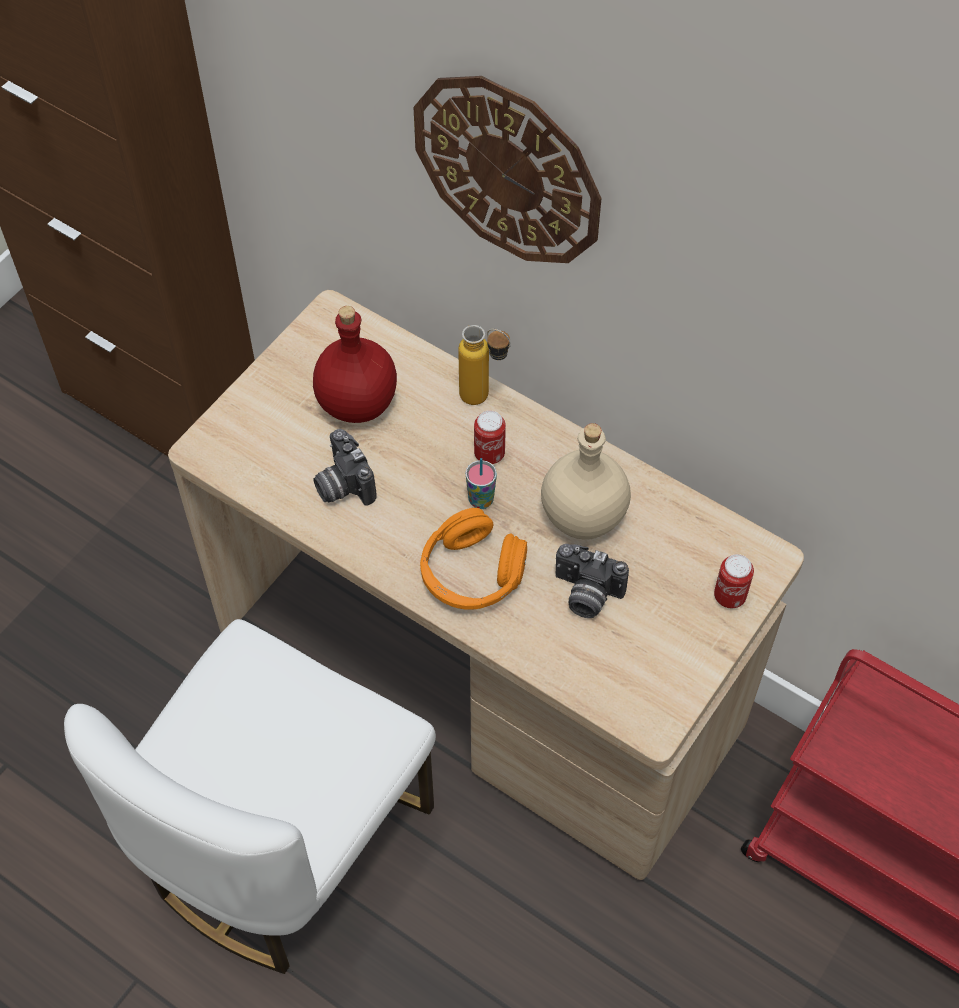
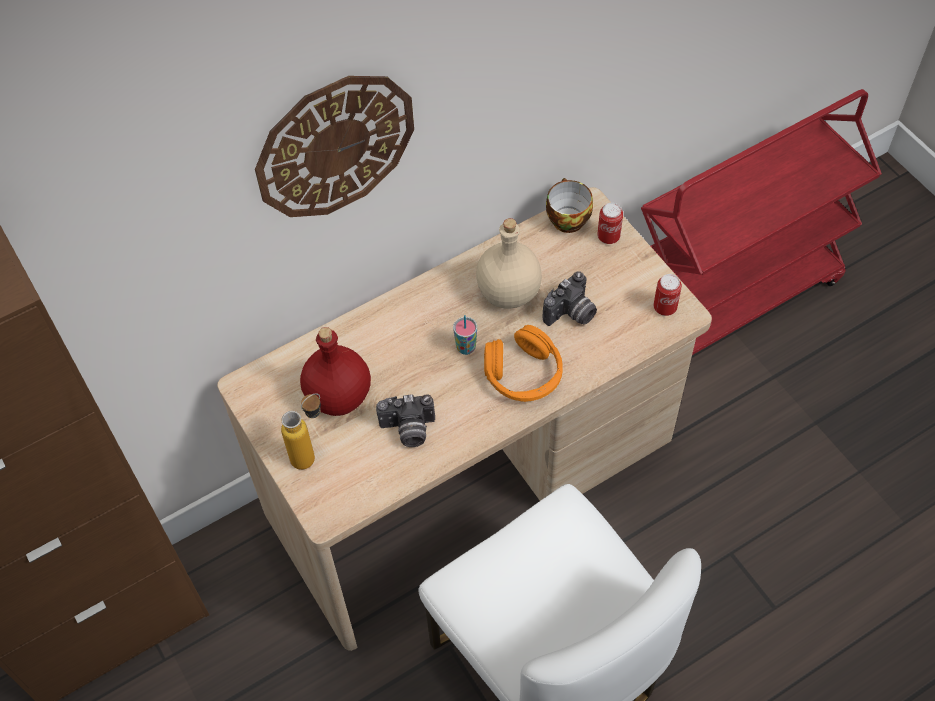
camera: 65 degrees left, 0 degrees up
(484, 399) = (380, 315): bottle -> bottle (311, 453)
(489, 454) = (429, 329): can -> can (665, 308)
(732, 539) = (566, 218): none -> cup

